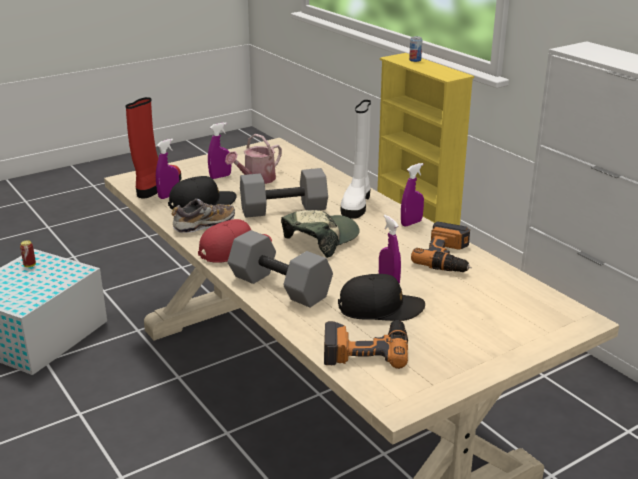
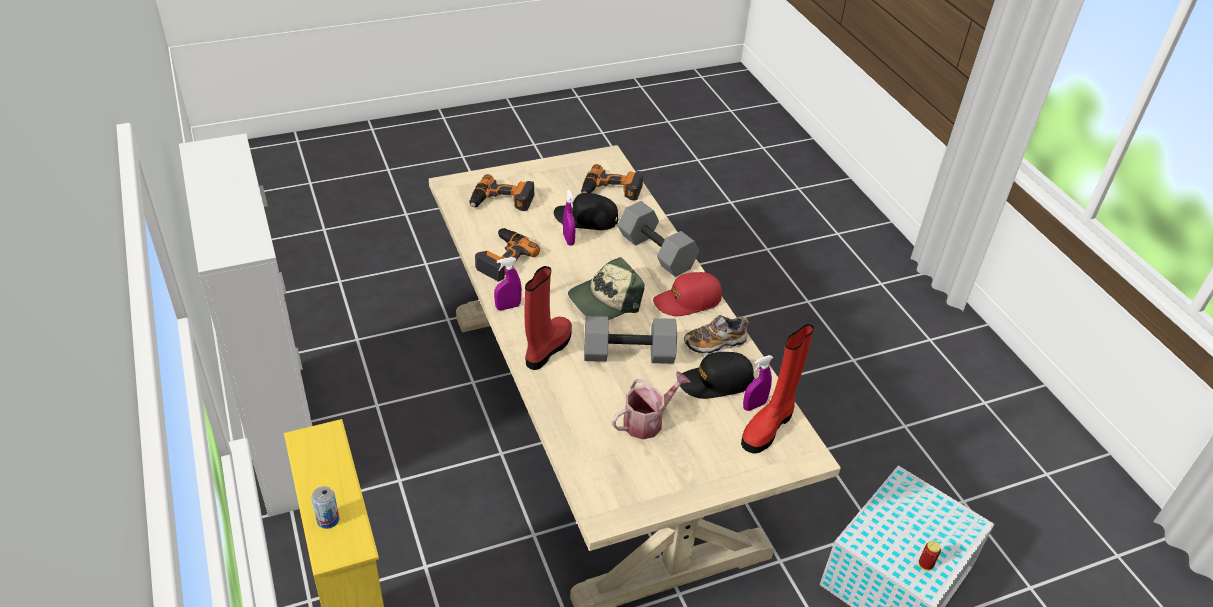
camera: 170 degrees left, 15 degrees up
(220, 176) = (691, 437): purple spray bottle -> none
(356, 204) = (547, 349): white boot -> red boot
(499, 311) = (501, 201): none -> power drill

